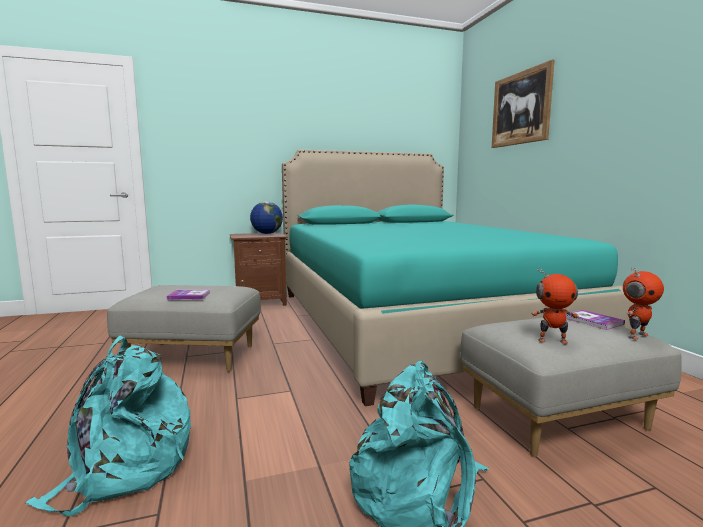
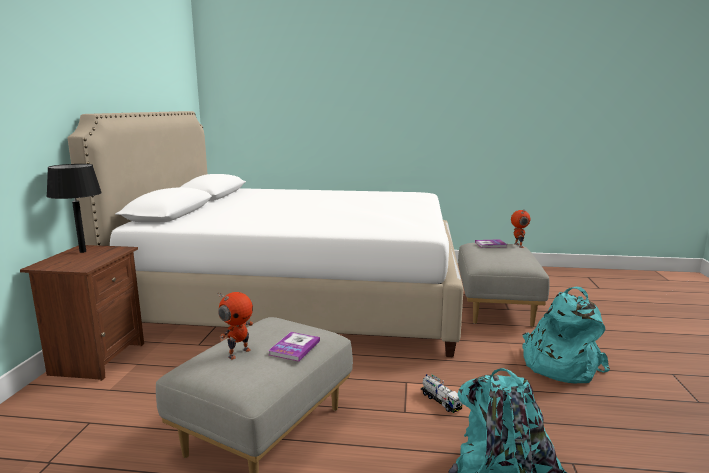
camera: 65 degrees left, 5 degrees up
(263, 412) = (440, 401): none -> toy truck
(267, 233) = (82, 252): globe -> black table lamp
(412, 322) = (299, 298): turquoise bed -> white bed
(520, 108) = (299, 75): picture -> none
(552, 341) = (520, 260): toy robot -> toy robot (238, 353)

